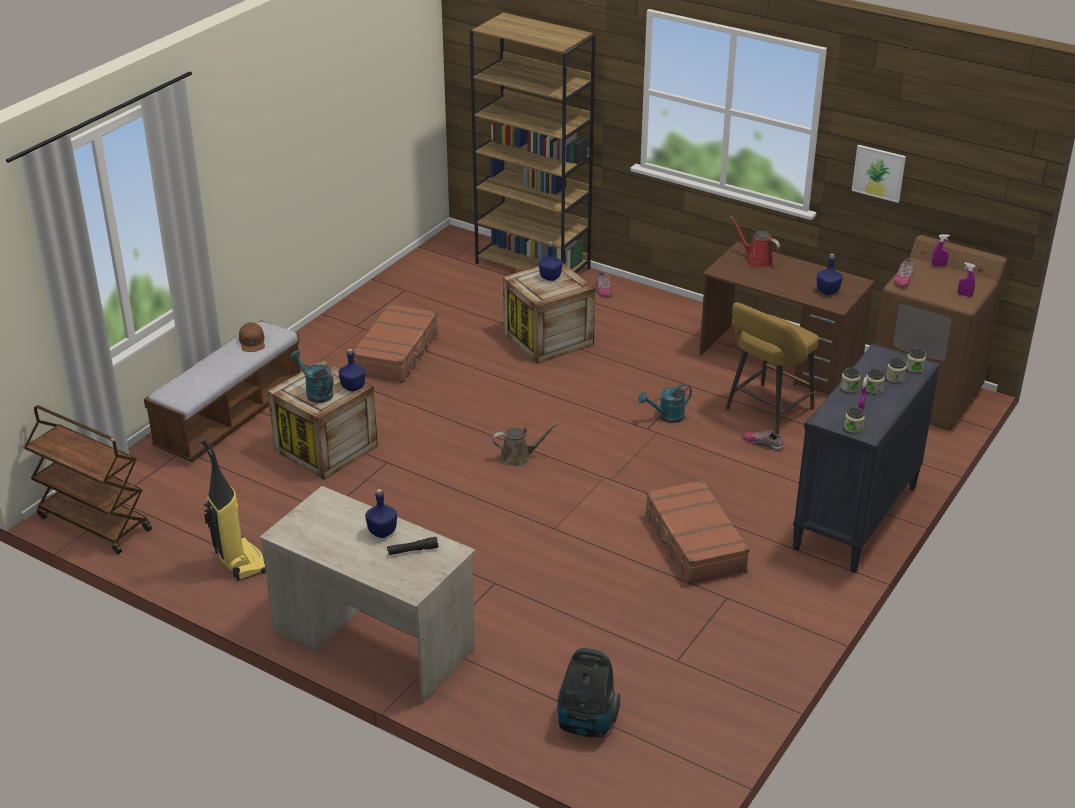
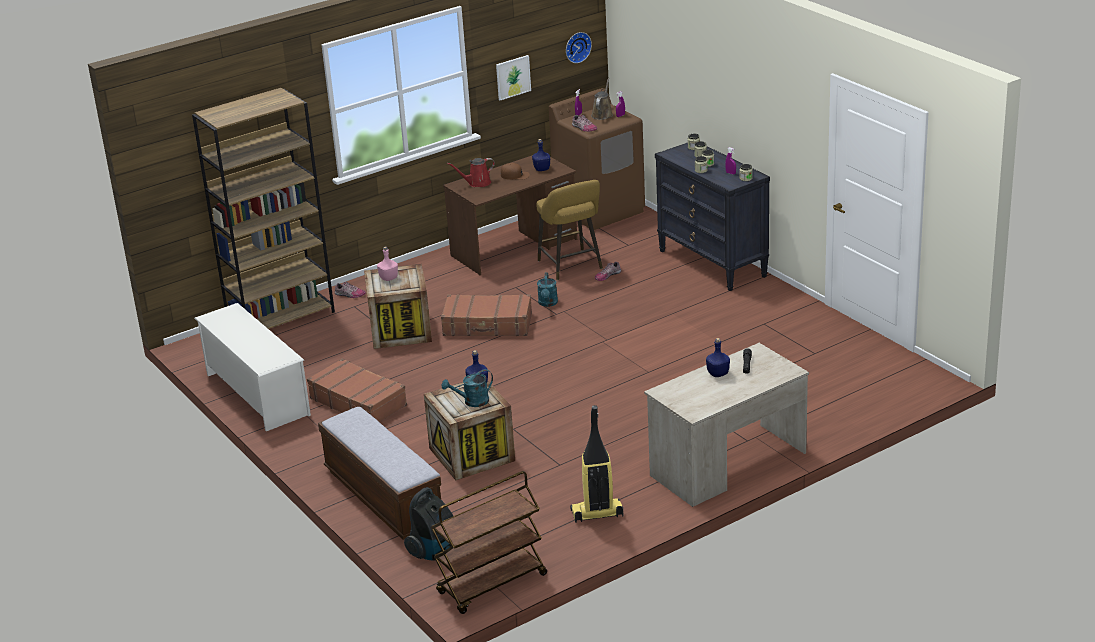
camera: 65 degrees left, 5 degrees down
(252, 341) = (358, 427): brown cap -> brown cap (515, 175)
(384, 295) = (256, 394): none -> white shoe rack
(519, 457) = (551, 371): brown watering can -> brown watering can (602, 114)
(550, 277) = (388, 278): blue bottle -> pink bottle
(586, 724) = (858, 396): vacuum cleaner -> vacuum cleaner (435, 551)
(694, 543) = (701, 323): brown suitcase -> brown suitcase (488, 325)
(982, 184) = (577, 47): none -> wall clock

